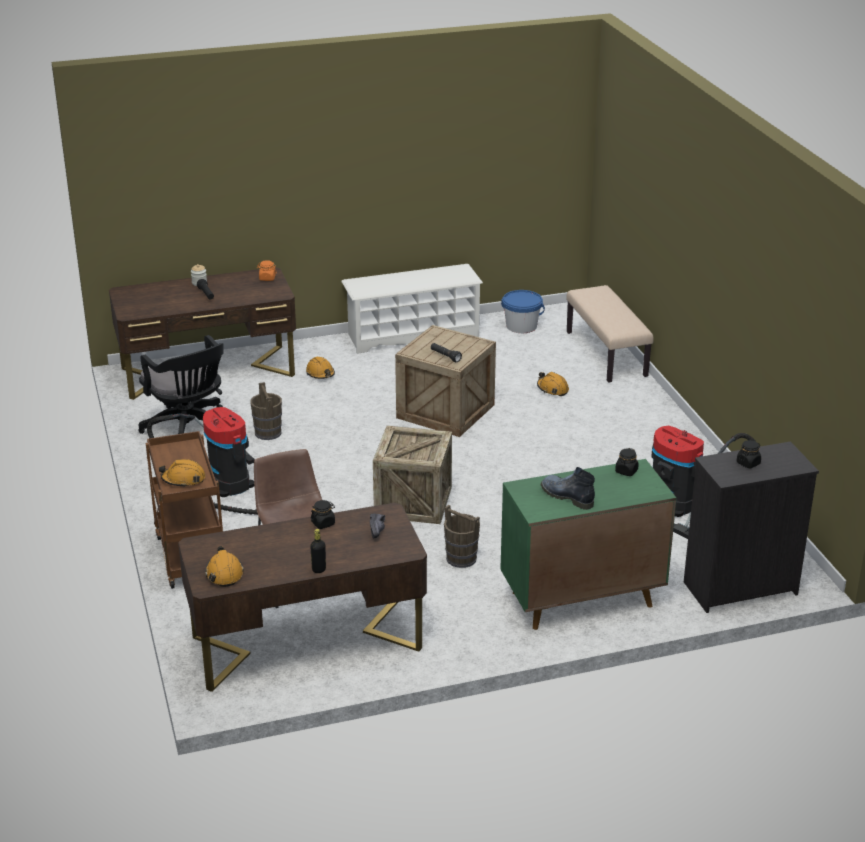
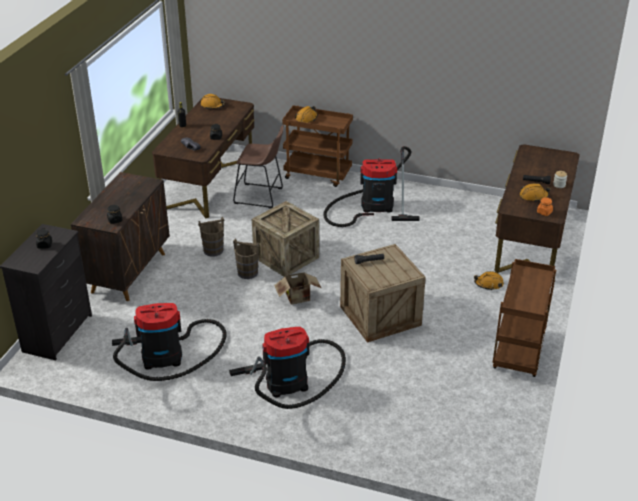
camera: 125 degrees right, 5 degrees up
(189, 430) = (454, 211): black office chair -> none
(268, 433) = (423, 236): brown bucket -> brown bucket (248, 273)
(412, 335) = (519, 353): white shoe rack -> brown cart
(477, 464) = (299, 298): none -> cardboard box
(521, 326) = (487, 423): blue bucket -> none
(552, 389) = (362, 383): orange hard hat -> orange hard hat (533, 196)
(566, 496) = (123, 191): boot -> none
(580, 599) = (129, 272): green cabinet -> brown cabinet
(599, 421) = (291, 382): none -> vacuum cleaner
(607, 354) = (390, 448): beige bench -> none

